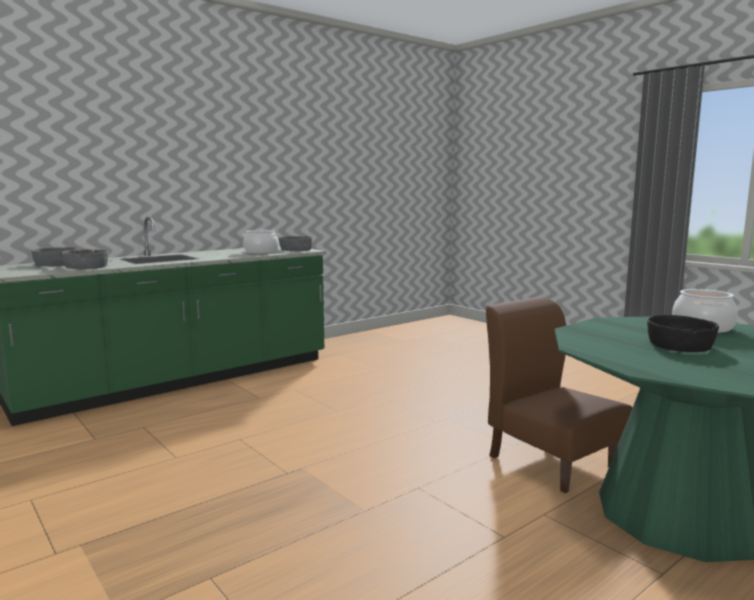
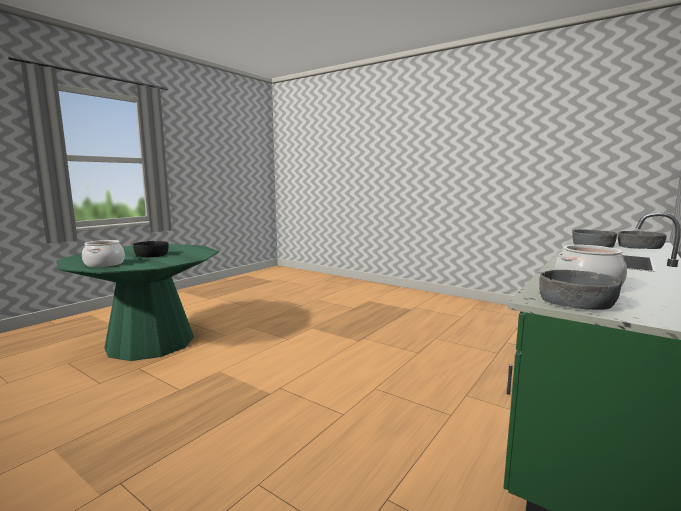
camera: 165 degrees right, 0 degrees up
(550, 461) = (199, 362): brown chair -> none

